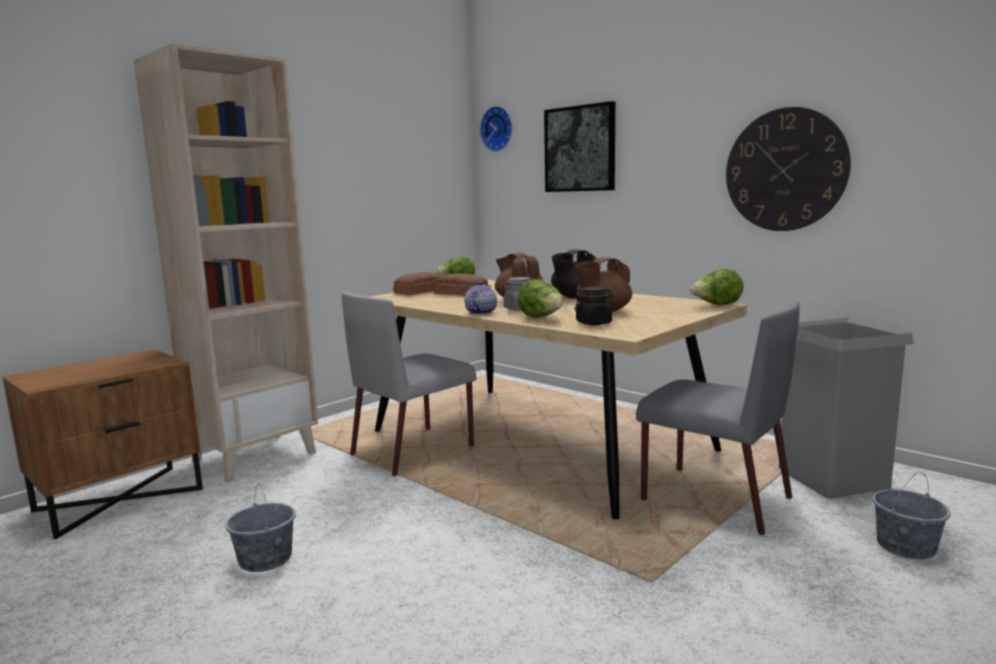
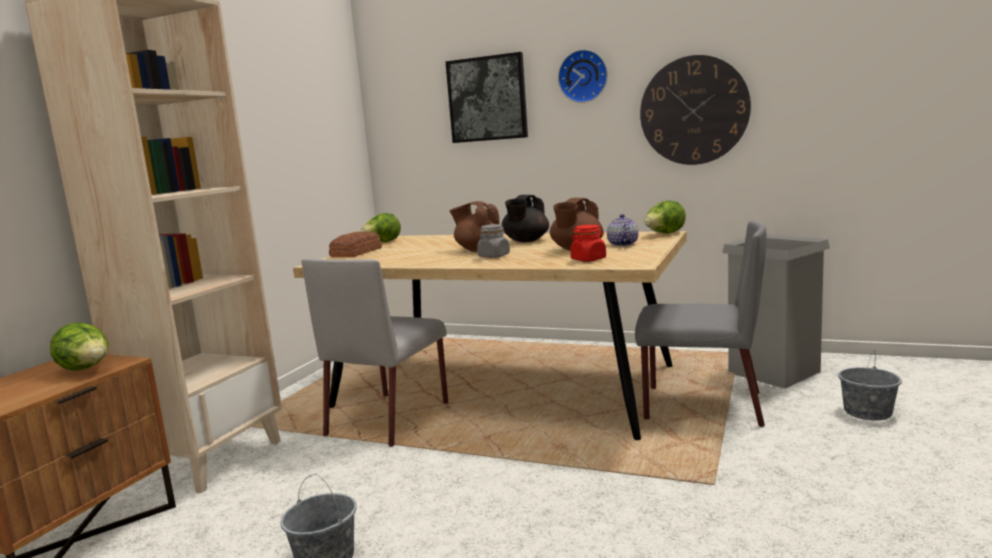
camera: 20 degrees left, 0 degrees up
(461, 293) = (405, 250): bread -> none
(480, 312) = (461, 263): teapot -> teapot (622, 244)
(498, 129) = (390, 81): wall clock -> wall clock (583, 76)
(541, 318) = (531, 261): lettuce -> lettuce (86, 370)
(594, 323) = (588, 259): black jar -> red jar

